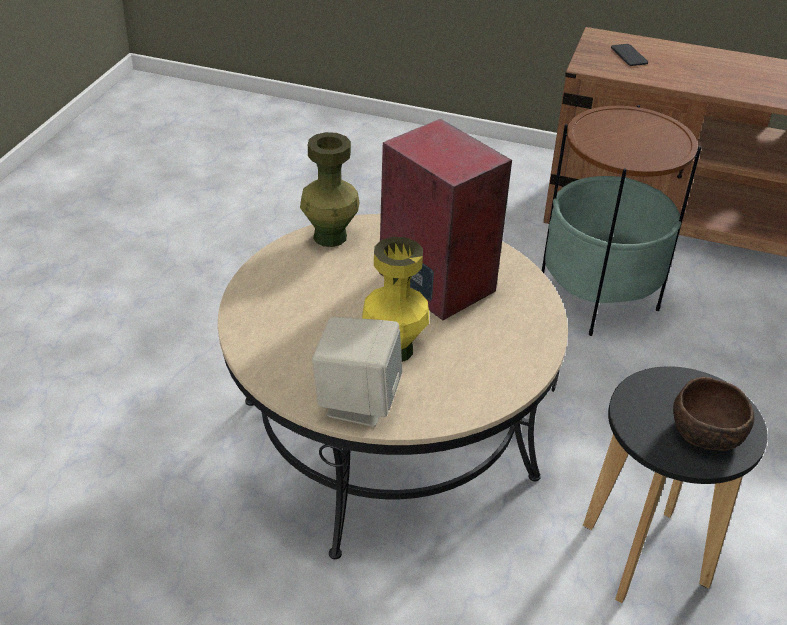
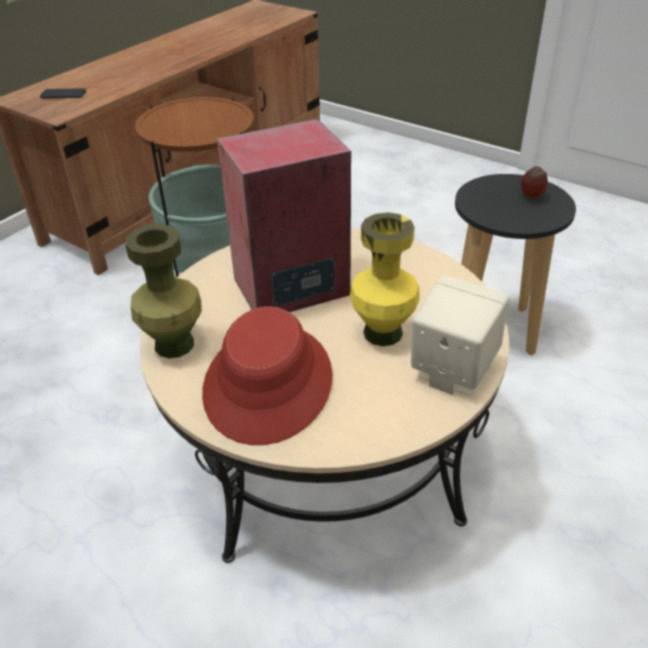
camera: 70 degrees left, 0 degrees up
(302, 295) = (269, 383): none -> red hat
(708, 433) = (531, 197): brown bowl -> apple

